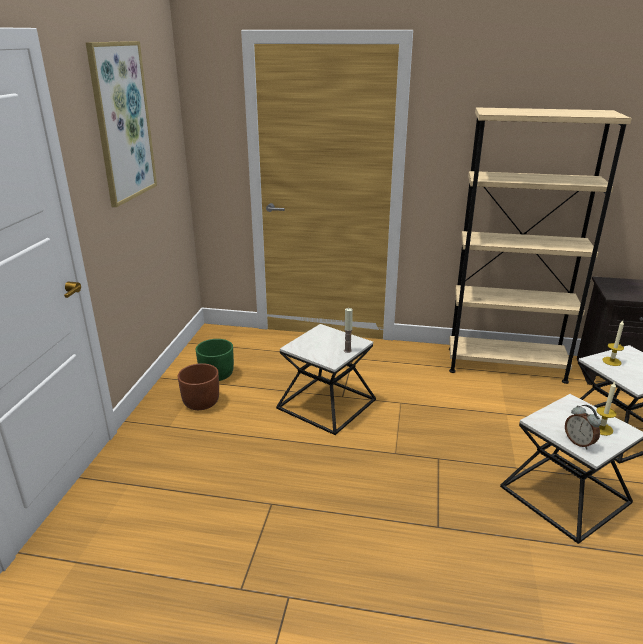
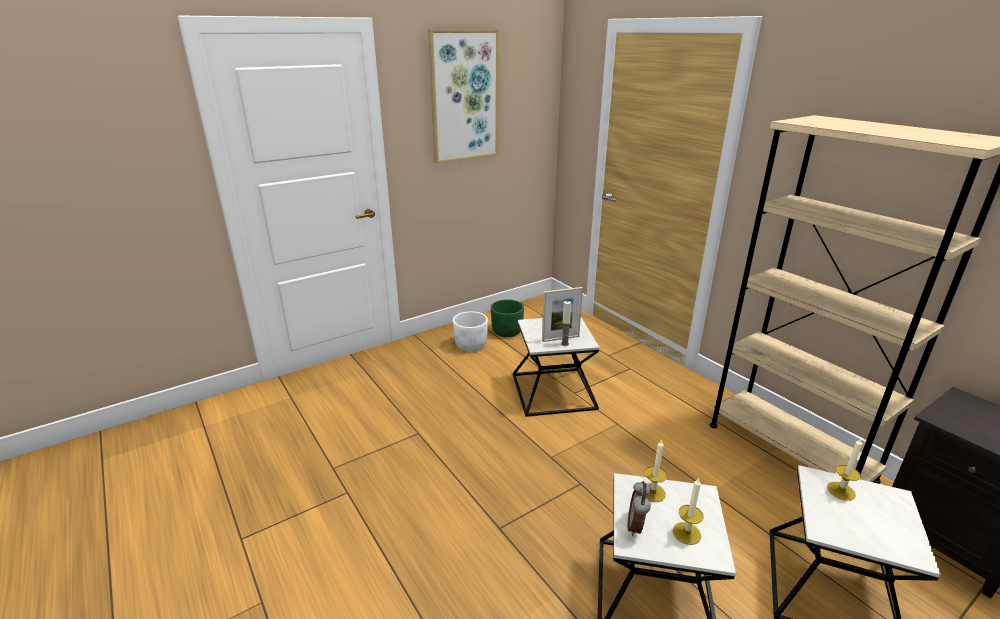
camera: 45 degrees right, 0 degrees up
(201, 402) = (471, 345): brown planter -> white planter
(338, 348) = (560, 338): none -> picture frame
(554, 418) = (652, 492): none -> candle

